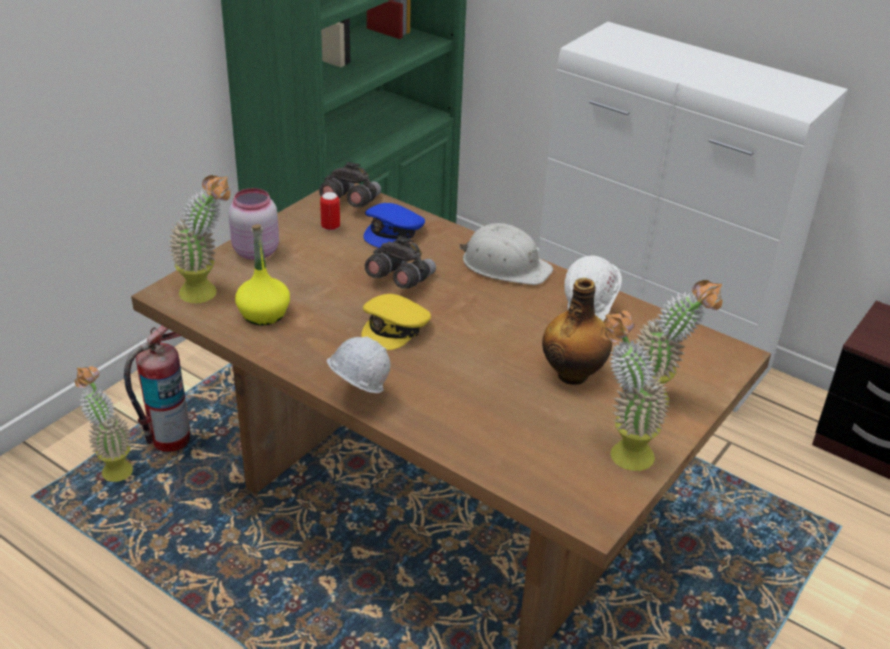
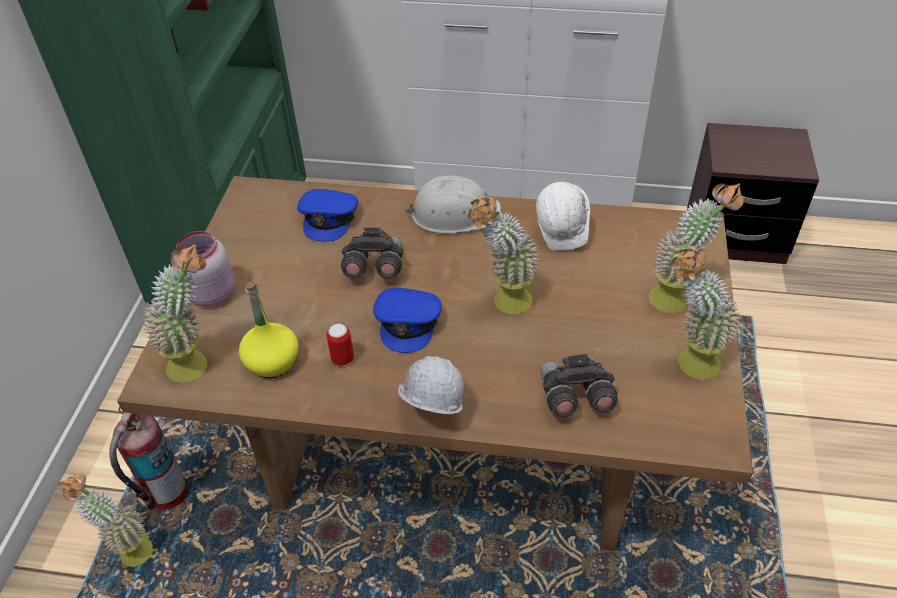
camera: 25 degrees left, 10 degrees up
(330, 227) = (265, 236): can -> can (342, 359)
(350, 202) = (264, 202): grey binoculars -> grey binoculars (574, 398)
(395, 328) = (408, 322): yellow cap -> blue cap
(489, 344) = (503, 303): none -> potted plant
(573, 374) = (593, 302): bottle -> none

